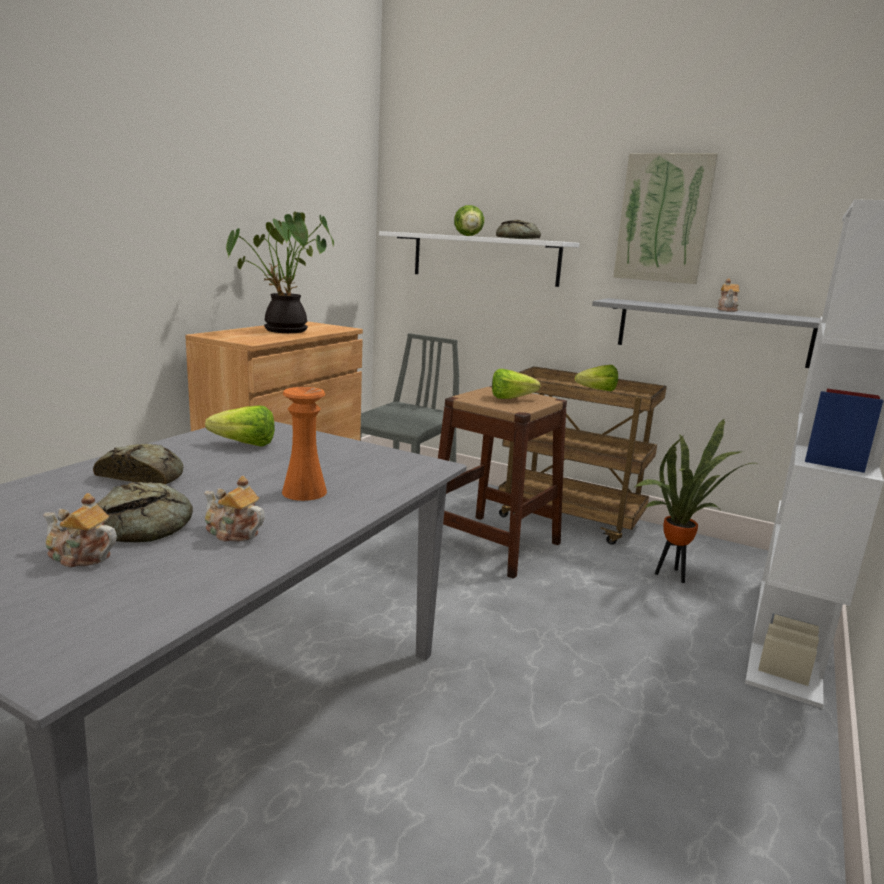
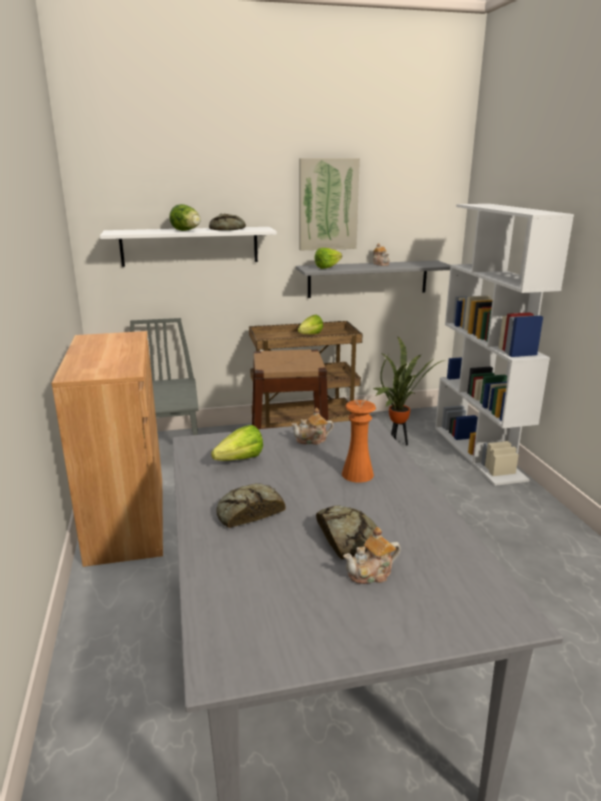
camera: 40 degrees left, 5 degrees up
(232, 532) = (394, 516): teapot -> teapot (312, 440)
(283, 331) = (107, 352): potted plant -> none
(515, 399) = (290, 358): lettuce -> lettuce (330, 267)

